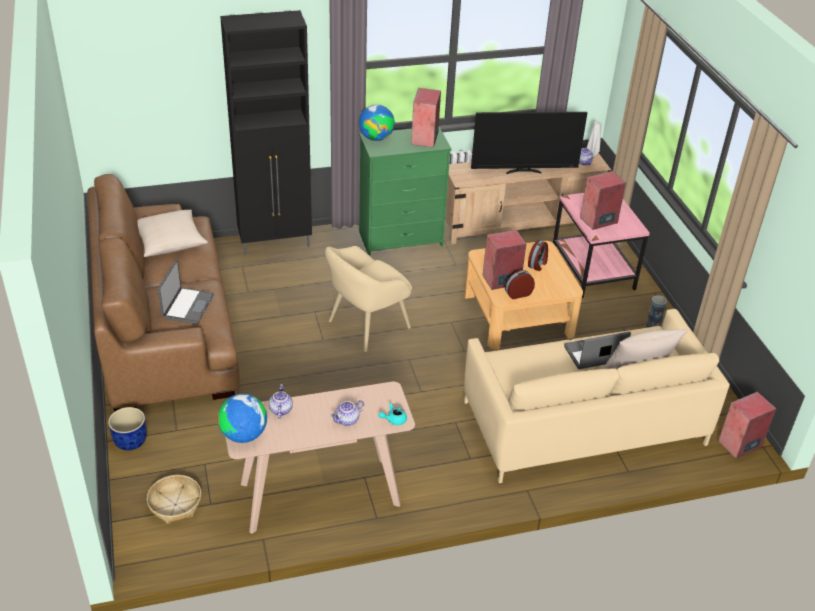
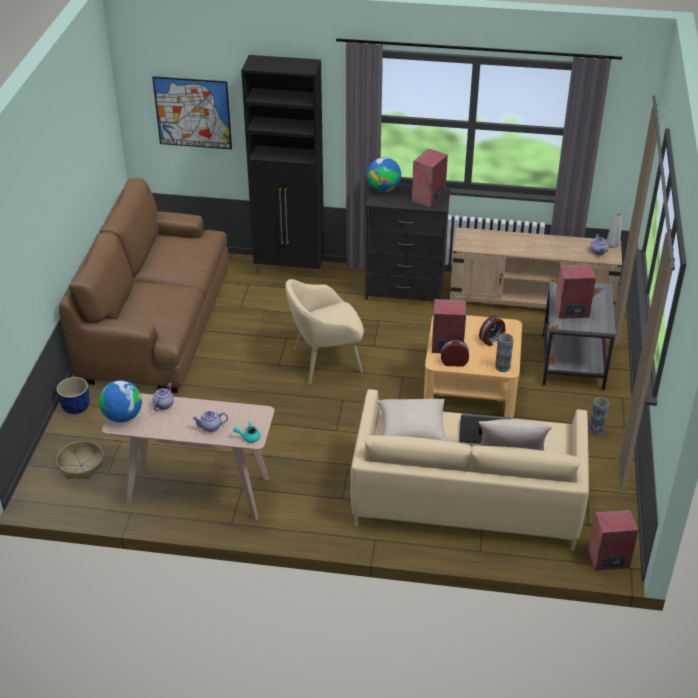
camera: 25 degrees right, 0 degrees up
(156, 91) = (193, 113): none -> picture
(169, 242) = (176, 247): beige pillow -> beige pillow (412, 431)
(187, 306) = (157, 305): laptop -> none
(401, 239) = (405, 291): green dresser -> black dresser
(523, 171) = (530, 249): television -> none
(564, 288) = (502, 367): none -> vase
(593, 271) = (573, 362): pink side table -> grey side table

